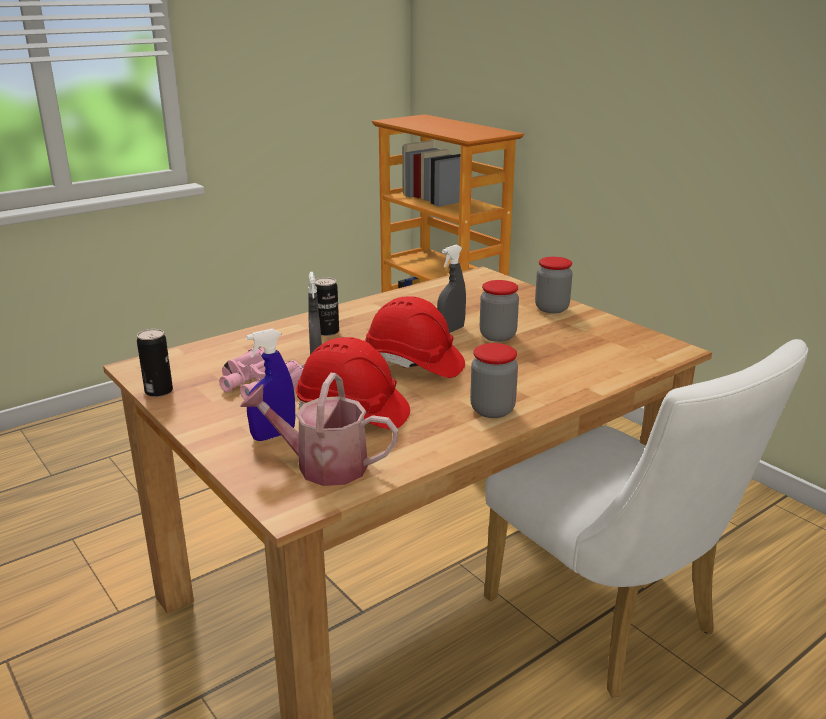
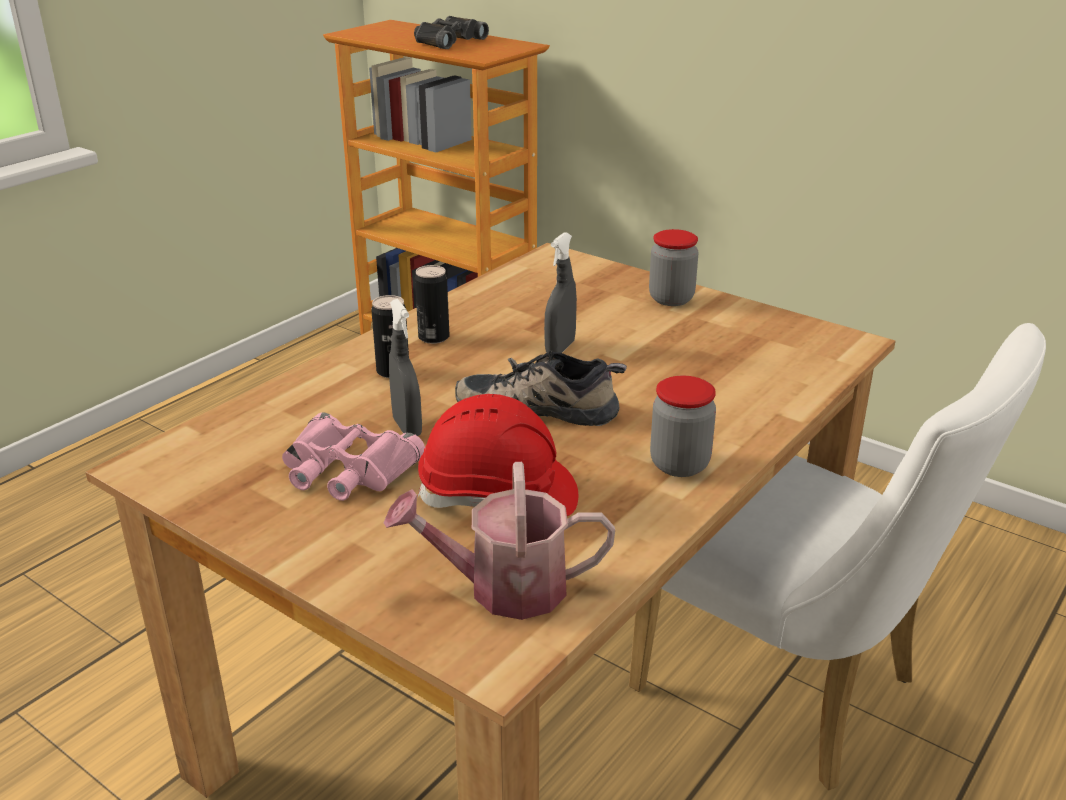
camera: 15 degrees left, 5 degrees up
(159, 391) = (199, 504): can -> can (434, 337)
(273, 435) = (408, 550): blue spray bottle -> none
(414, 364) = (539, 407): red hard hat -> shoe
(453, 128) = (447, 41): none -> black binoculars
(497, 336) = (625, 349): jar -> none

